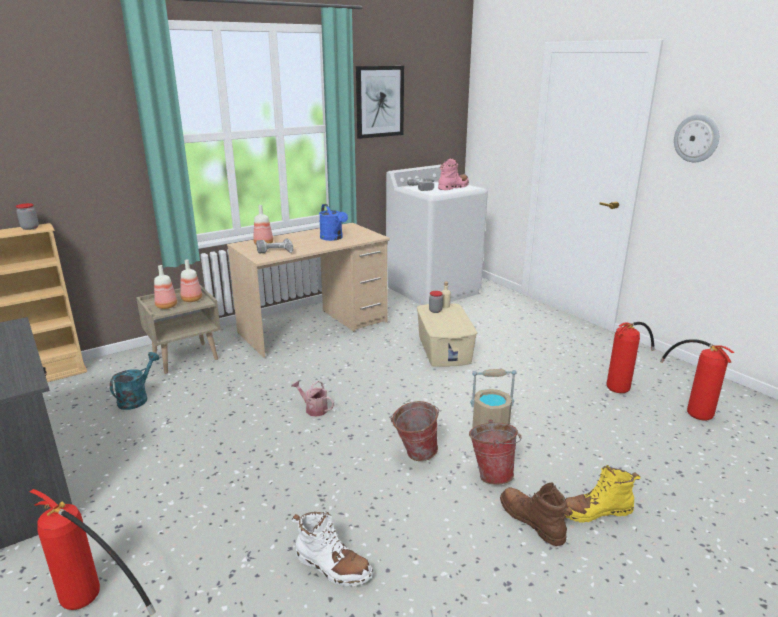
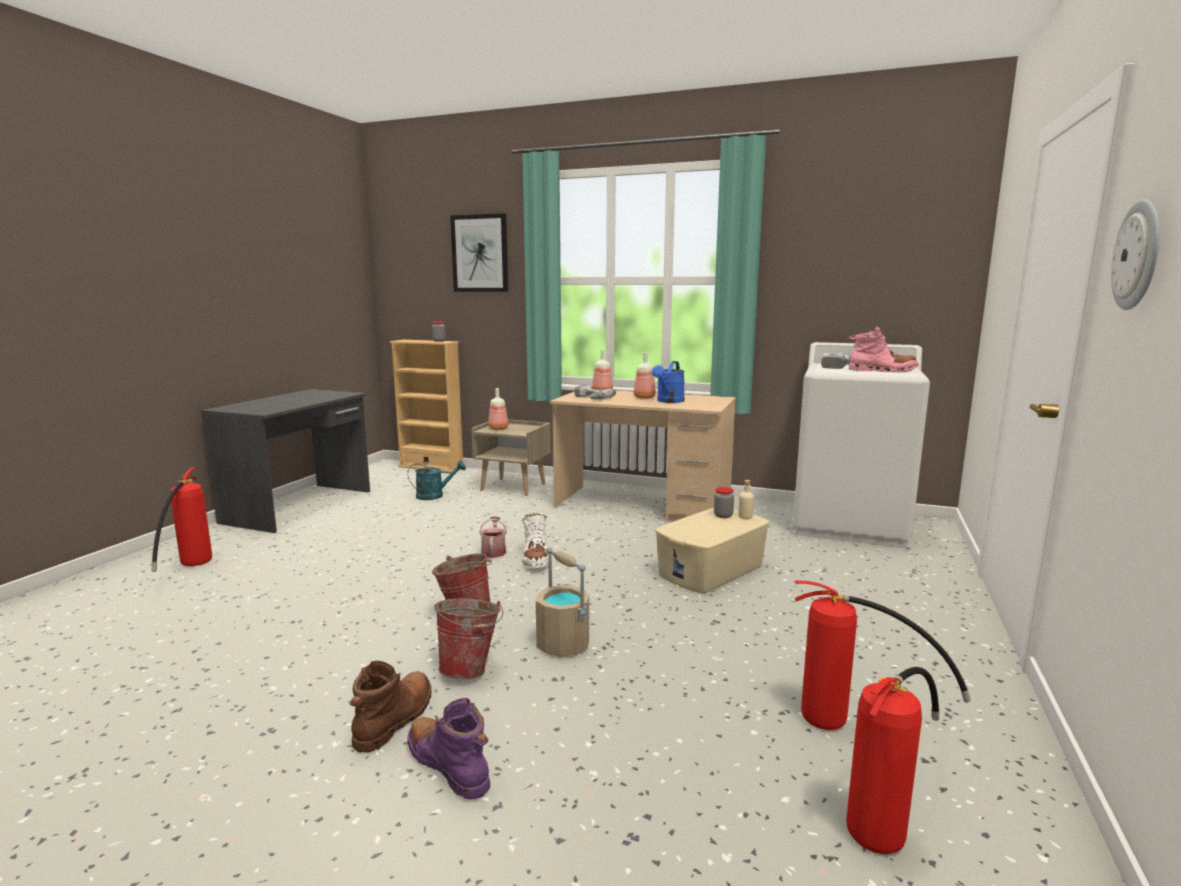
camera: 55 degrees right, 10 degrees down
(191, 300) = (521, 430): bottle -> bottle (643, 397)
(332, 566) = (261, 631): white boot -> white boot (535, 559)
(379, 102) = (811, 250): picture -> picture (480, 253)
(595, 512) = (449, 766): yellow boot -> purple boot

